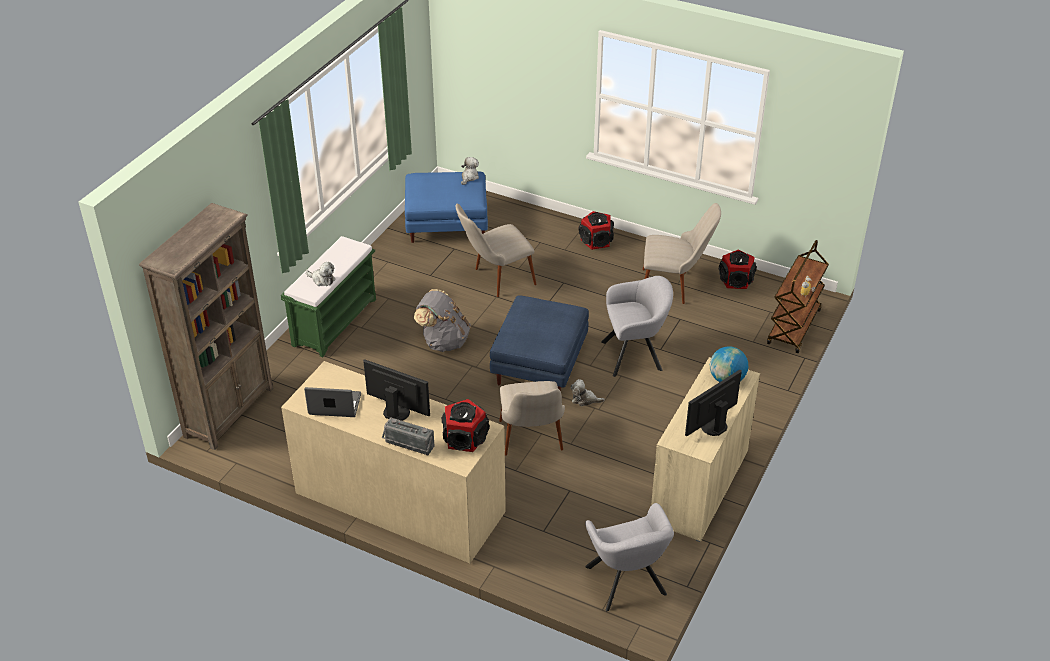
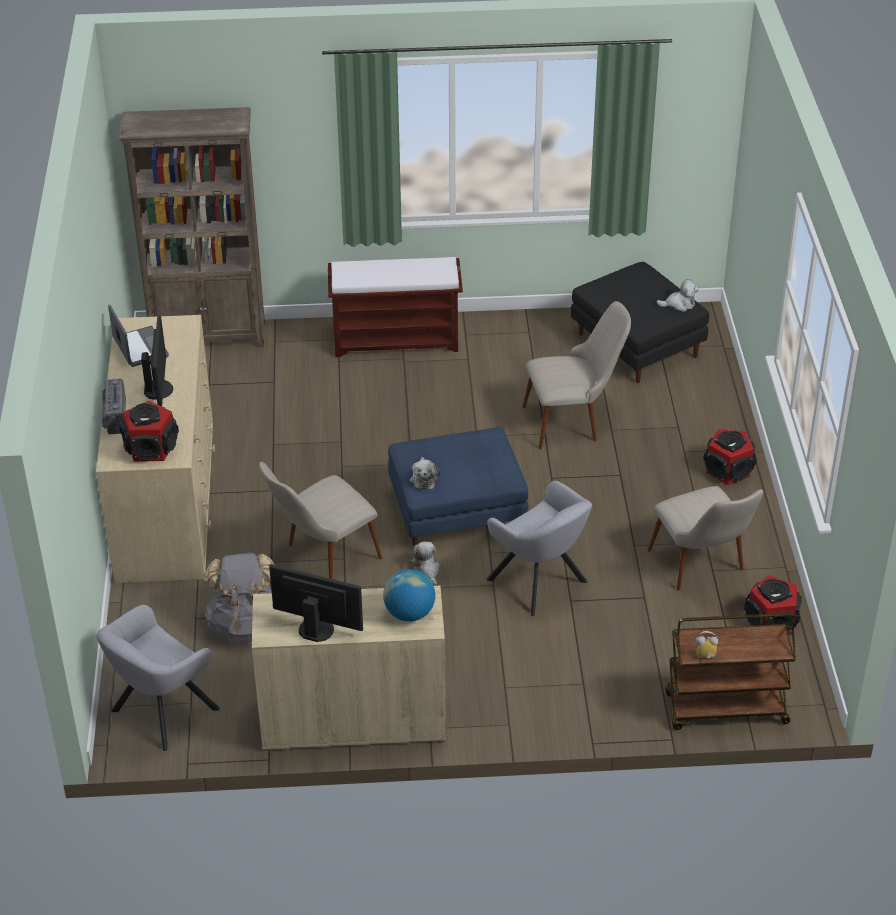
camera: 60 degrees right, 0 degrees up
(322, 279) = (371, 275): plush toy -> plush toy (424, 478)
(335, 321) = (397, 340): green bench -> brown bench
(443, 341) = (432, 427): grey backpack -> grey backpack (246, 625)
(446, 225) = (636, 344): blue ottoman -> black ottoman
(495, 280) = (573, 421): beige chair -> beige chair turned 135 degrees clockwise

